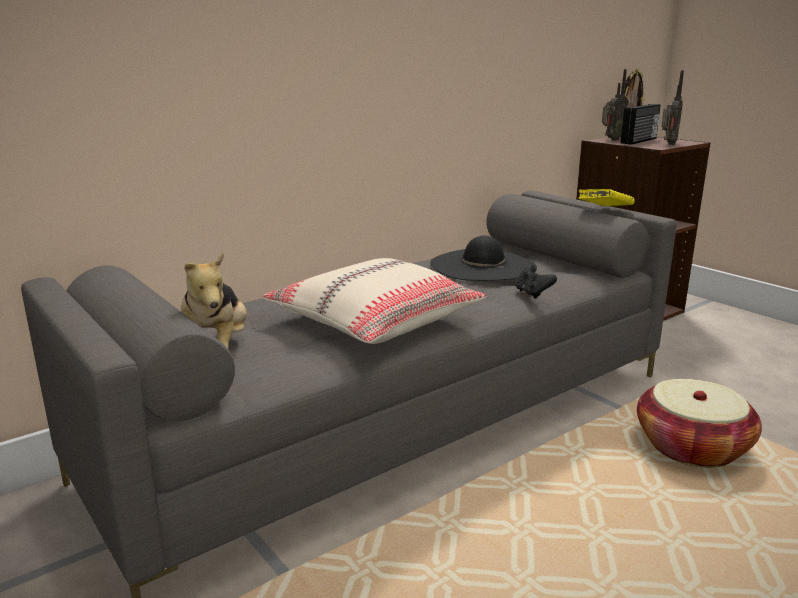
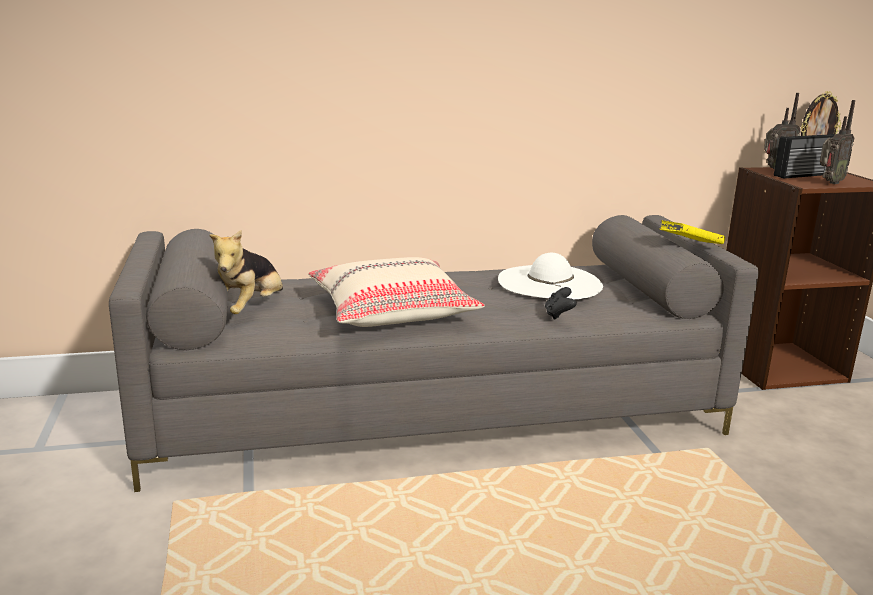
camera: 25 degrees right, 0 degrees up
(482, 265) = (549, 282): black hat -> white hat
(692, 447) = (691, 505): basket -> none

